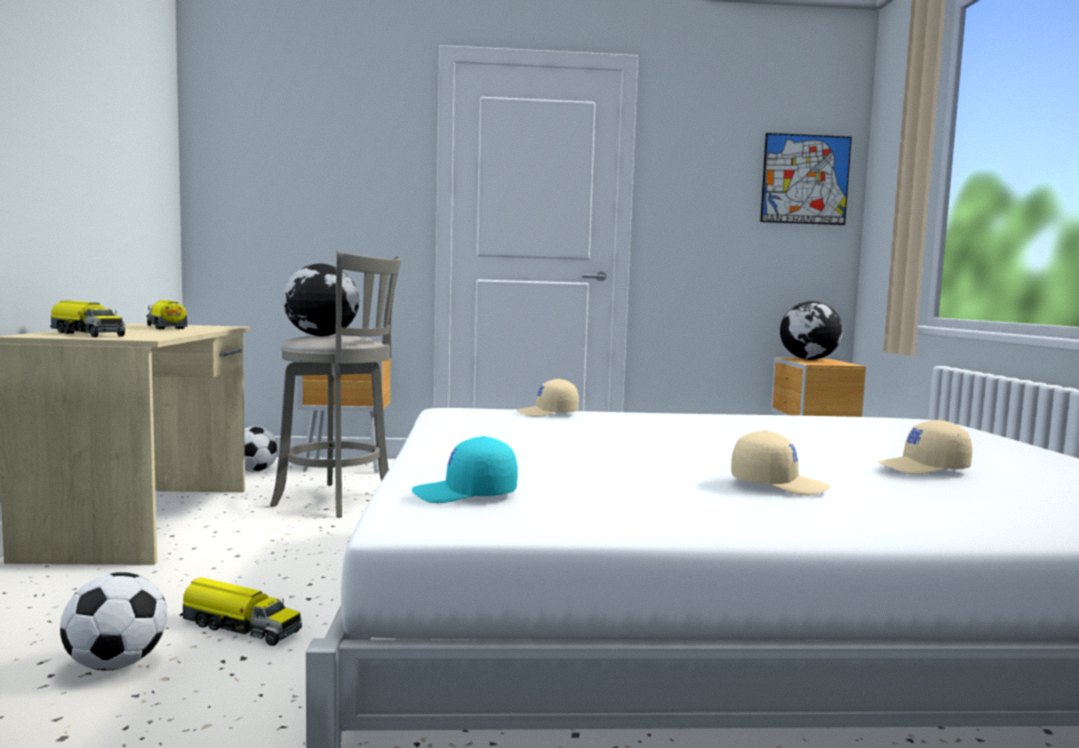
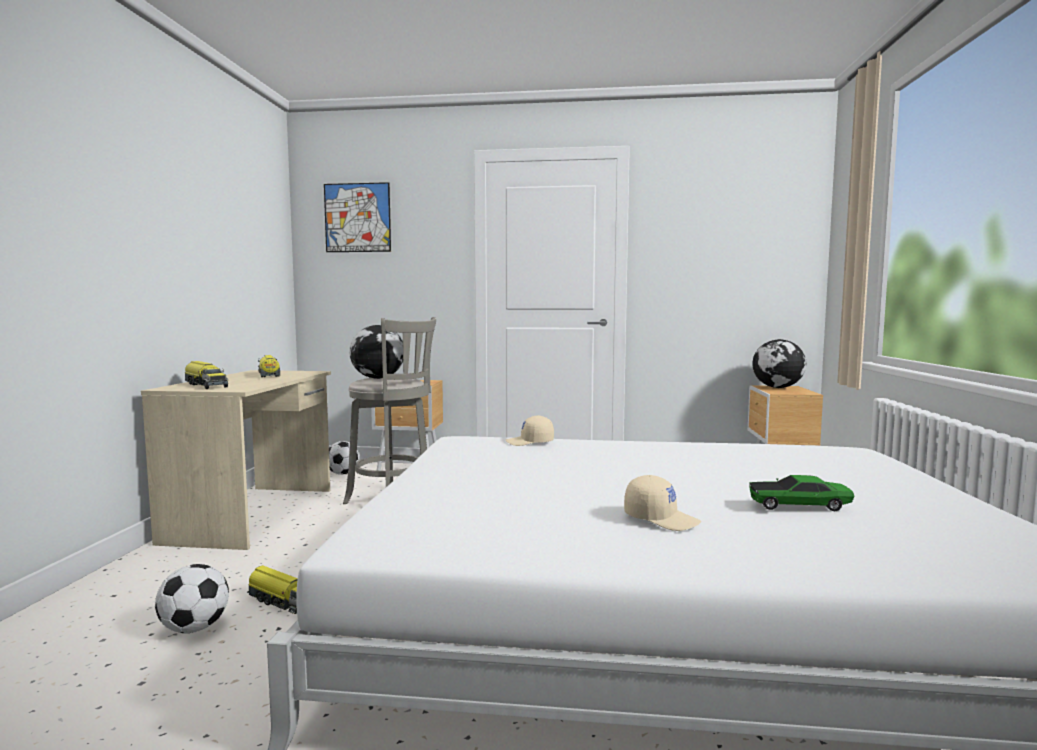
camera: 10 degrees right, 0 degrees up
(465, 494) = (408, 523): turquoise cap -> none
(805, 179) = (774, 237): picture -> picture (357, 217)
(923, 468) = (798, 505): beige cap -> toy car

